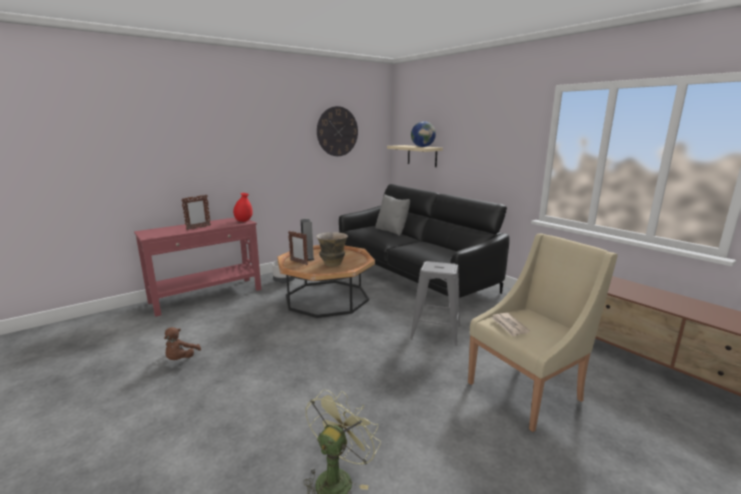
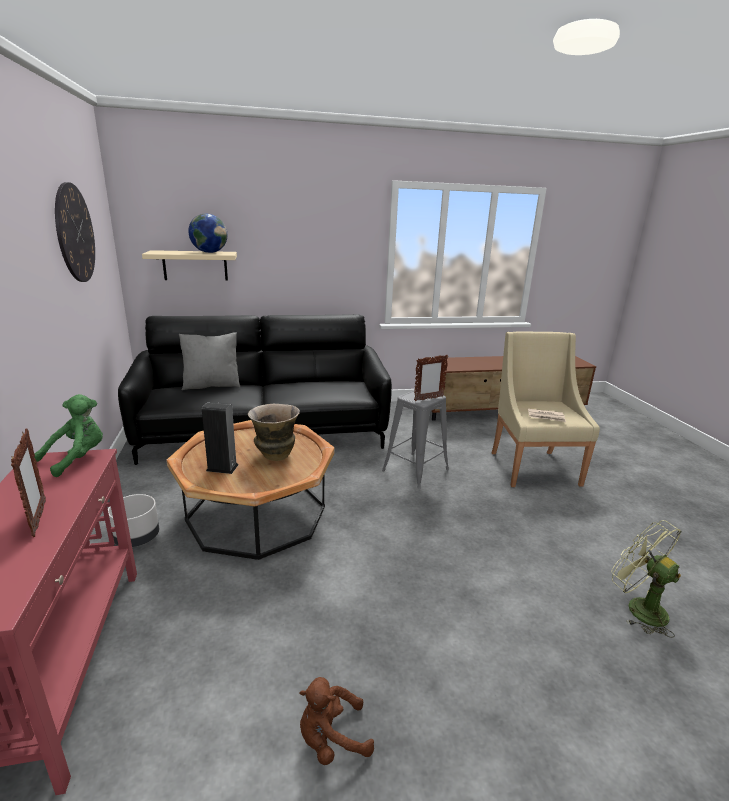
camera: 65 degrees left, 5 degrees up
(181, 359) = (331, 739): brown plush toy -> brown plush toy turned 135 degrees clockwise
(243, 221) = (78, 458): red vase -> green plush toy
(299, 263) = (234, 479): picture frame -> picture frame (428, 399)

